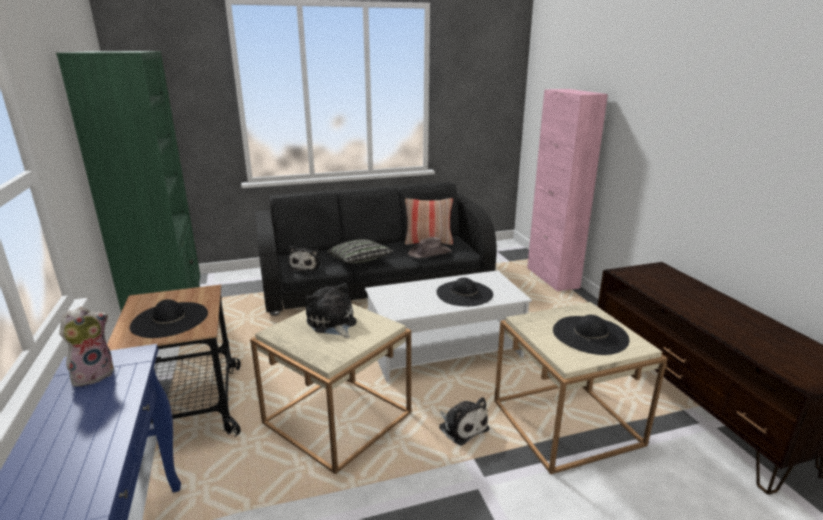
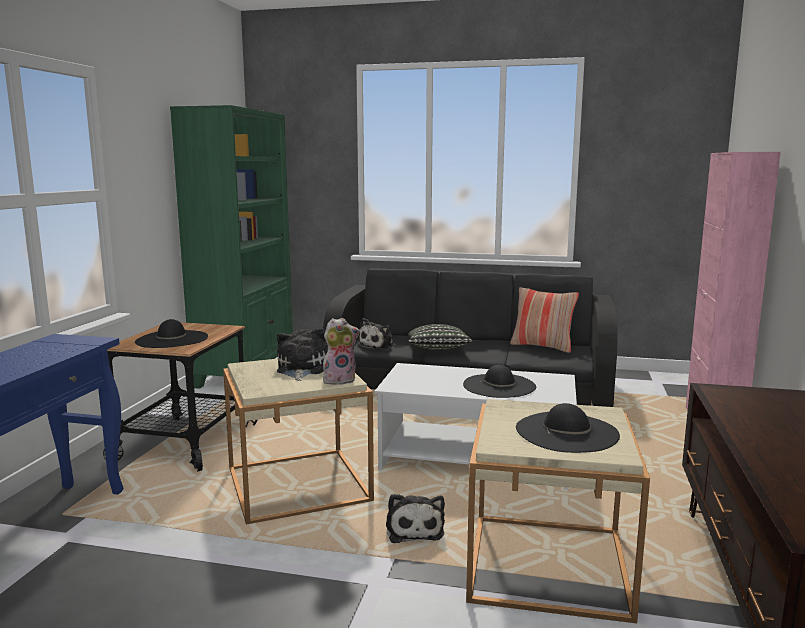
camera: 30 degrees right, 10 degrees down
(94, 374) = (54, 345): plush toy -> plush toy (340, 380)
(430, 253) = (529, 355): brown hat -> none

